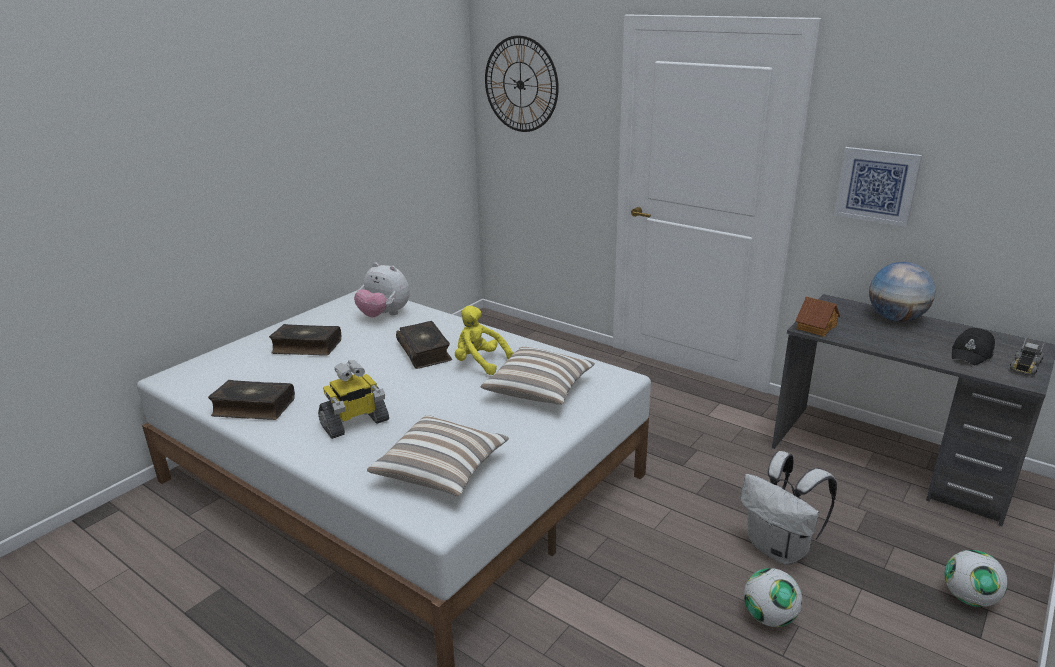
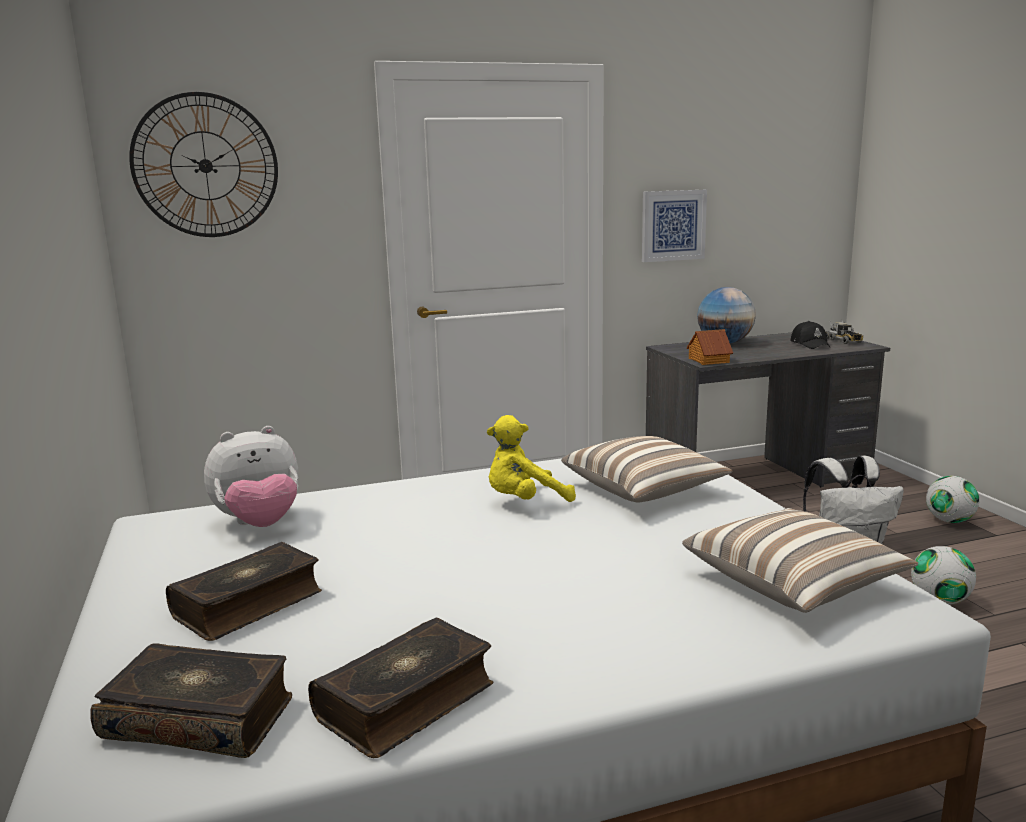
camera: 55 degrees left, 10 degrees down
(355, 423) = (590, 616): toy robot -> none
(425, 352) = (436, 524): book -> book (200, 717)

